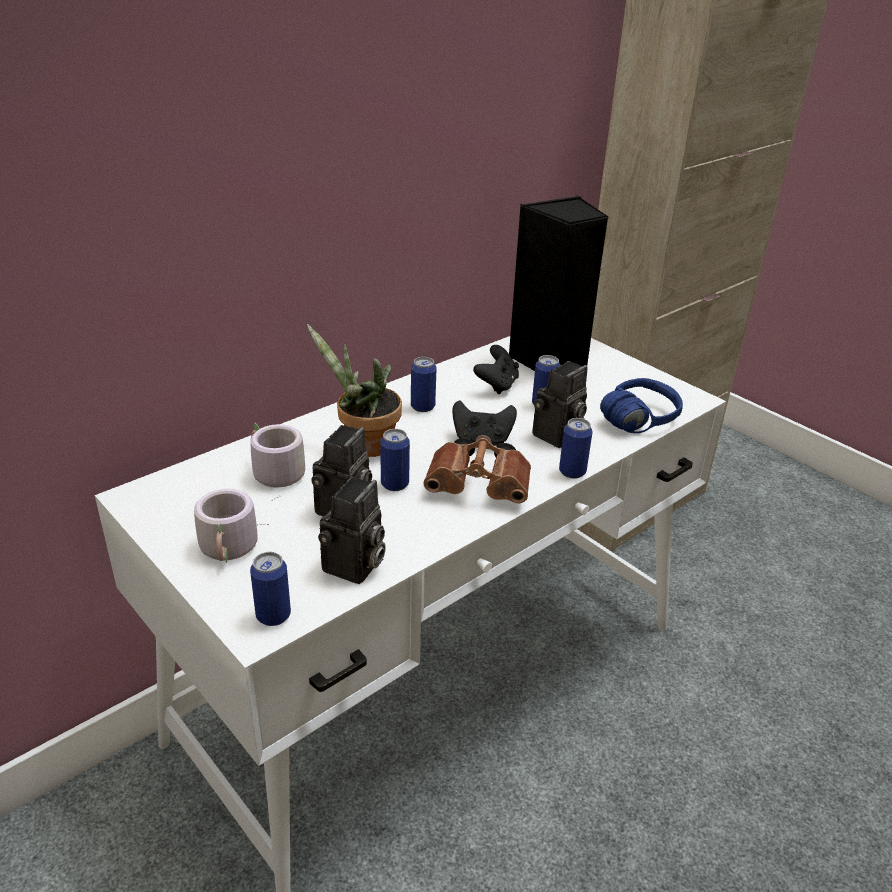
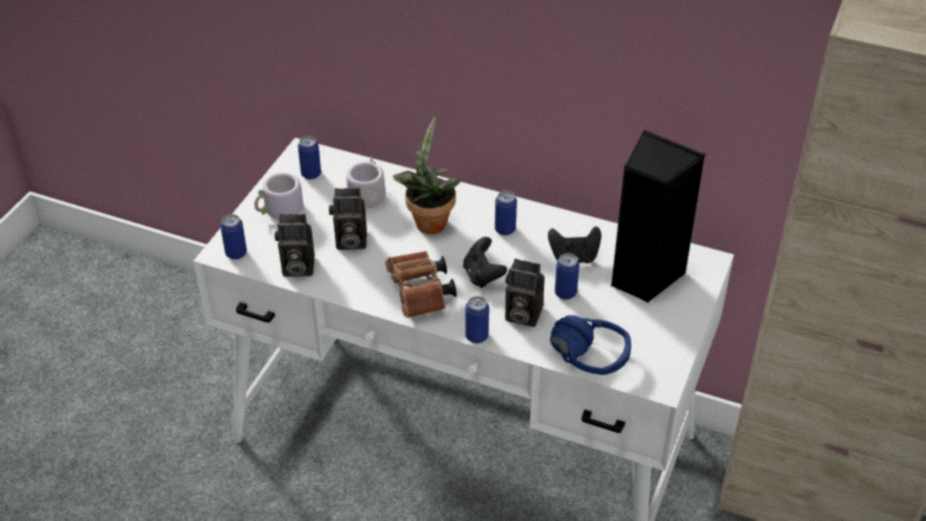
camera: 65 degrees right, 10 degrees up
(395, 484) = (394, 252): can -> can (311, 174)

